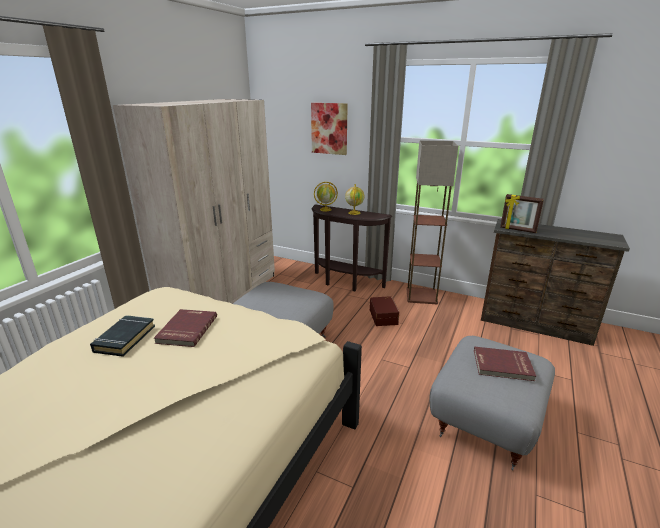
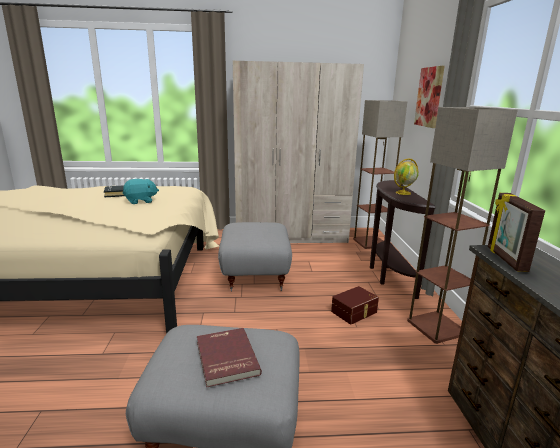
camera: 60 degrees right, 5 degrees down
(186, 329) = (141, 201): red book -> turquoise plush toy
(286, 267) = (371, 242): none -> floor lamp
(326, 209) = (388, 184): globe -> none

